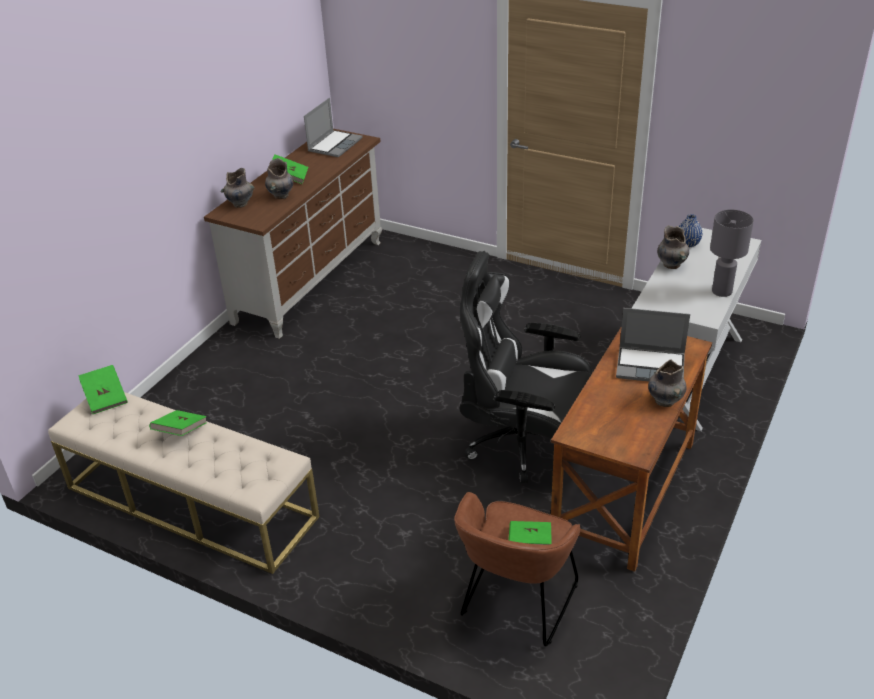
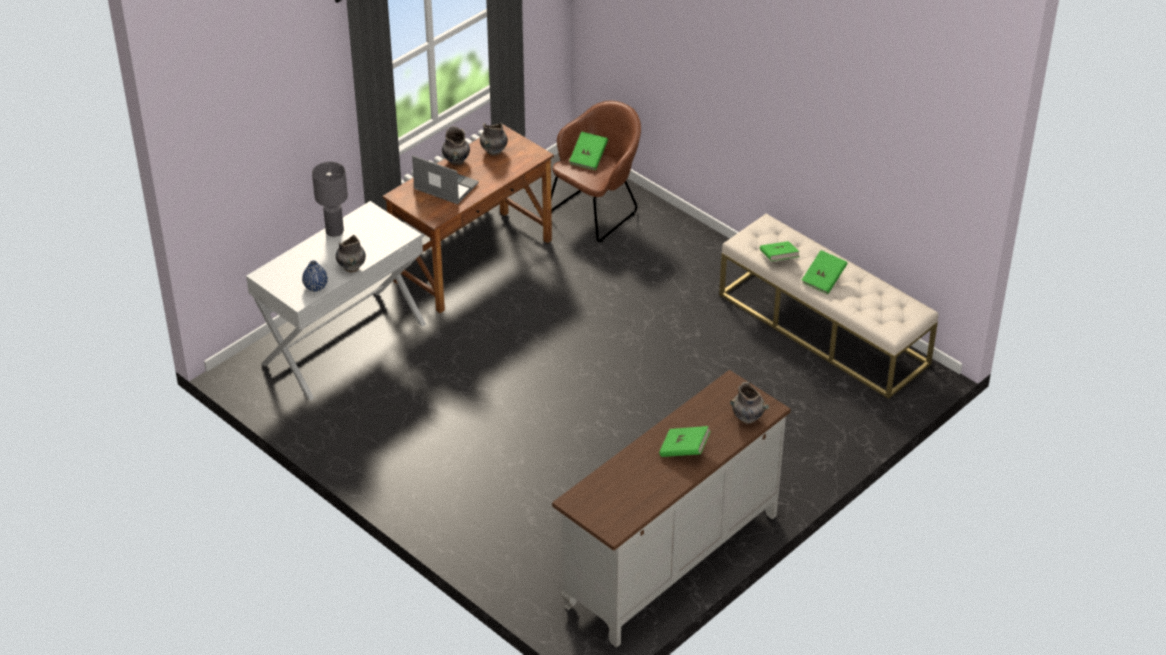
camera: 165 degrees left, 5 degrees up
(105, 398) = (890, 325): green book -> green book (778, 259)
(281, 196) = (700, 420): grey vase -> grey vase (494, 151)
(334, 144) = (613, 502): laptop -> none
(527, 446) = (527, 311): black office chair -> none

